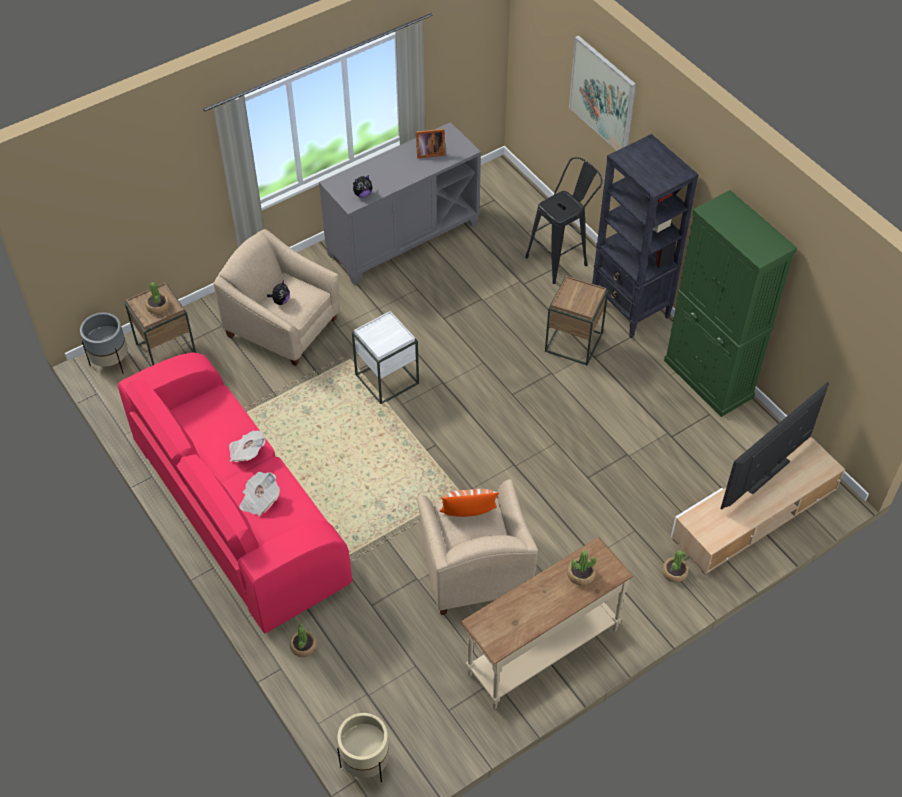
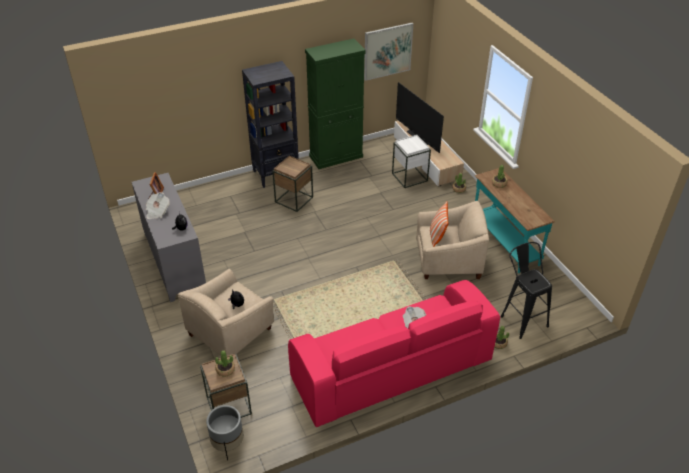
camera: 80 degrees left, 10 degrees down
(247, 452) = (374, 330): newspaper -> newspaper (157, 211)
(365, 763) = (575, 322): beige planter -> none
(387, 379) = (297, 283): white side table -> white side table (409, 177)
(541, 651) = (504, 242): beige console table -> turquoise console table
(561, 258) = (225, 194): black stool -> black stool (521, 318)
(602, 95) = (195, 83): picture -> picture (387, 51)

